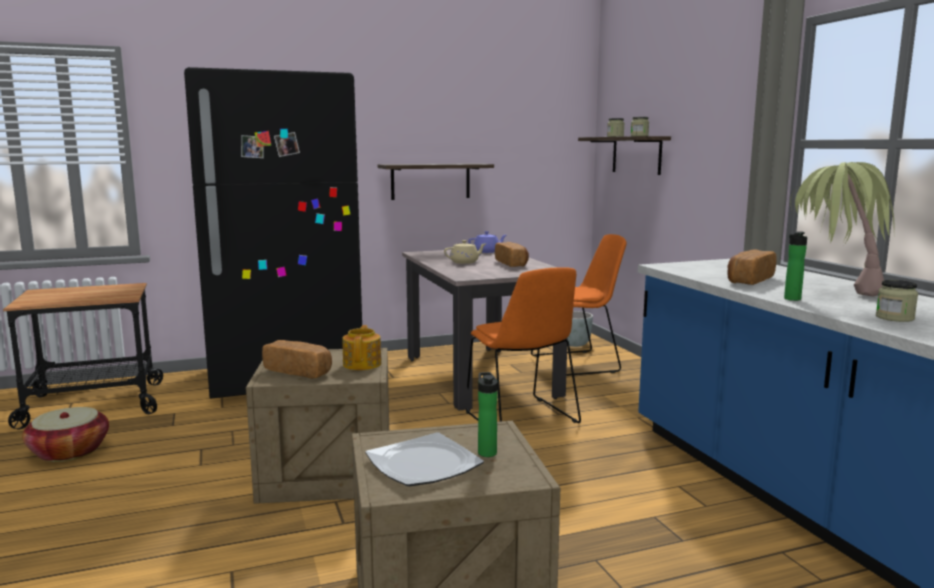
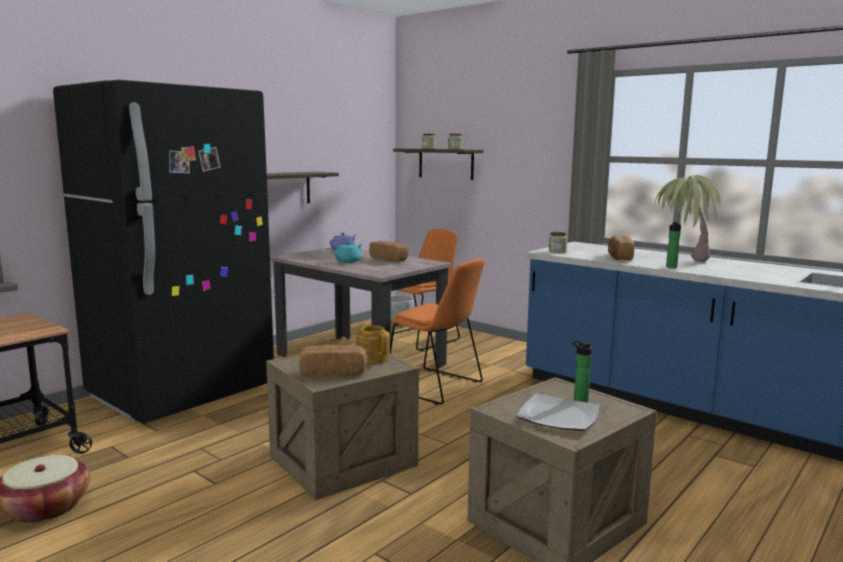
camera: 30 degrees left, 0 degrees up
(465, 262) = (348, 261): beige teapot -> turquoise teapot
(894, 318) = (743, 273): jar -> jar (557, 251)

